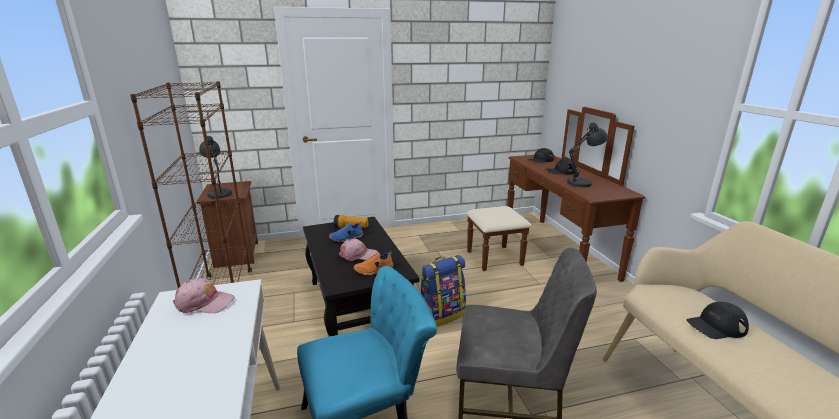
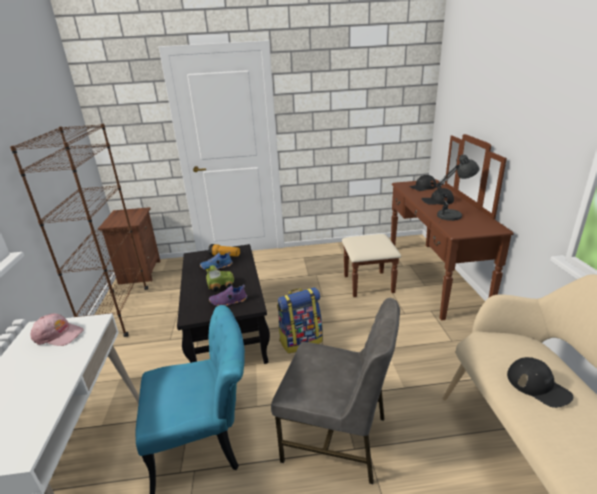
camera: 10 degrees right, 5 degrees up
(219, 193) = (119, 220): grey table lamp -> none
(358, 255) = (220, 285): pink cap -> toy car
(374, 270) = (229, 302): orange shoe -> purple shoe
(716, 326) = (538, 386): black cap -> black cap turned 120 degrees counterclockwise

